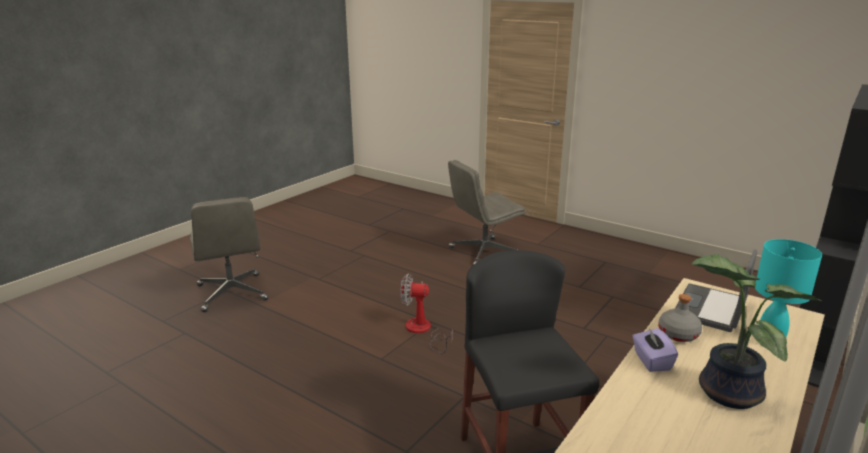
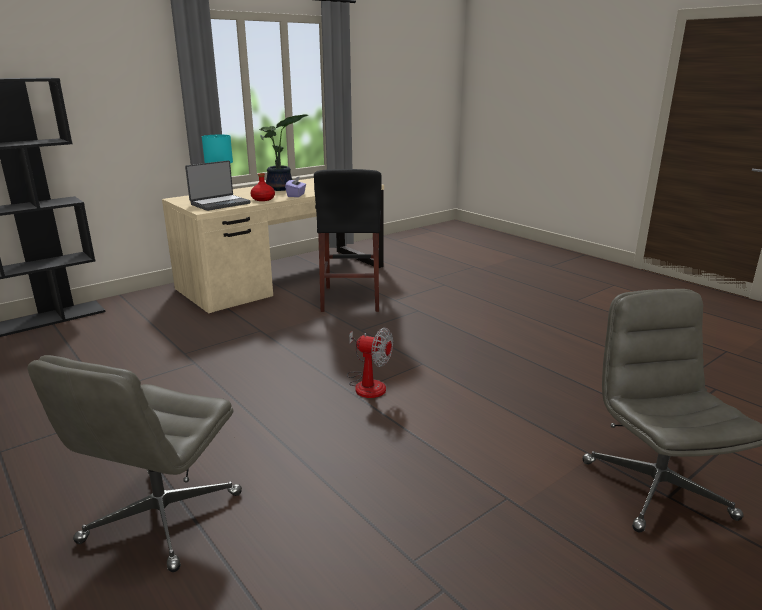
camera: 165 degrees left, 0 degrees up
(483, 252) = (162, 518): grey office chair -> grey office chair turned 120 degrees clockwise
(678, 334) = (262, 199): grey bottle -> red bottle

